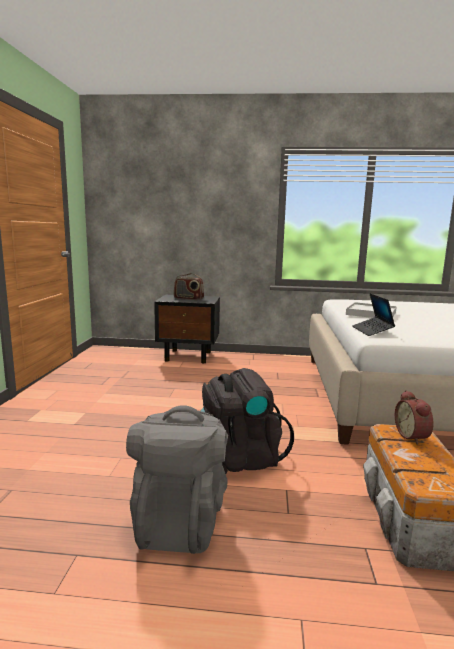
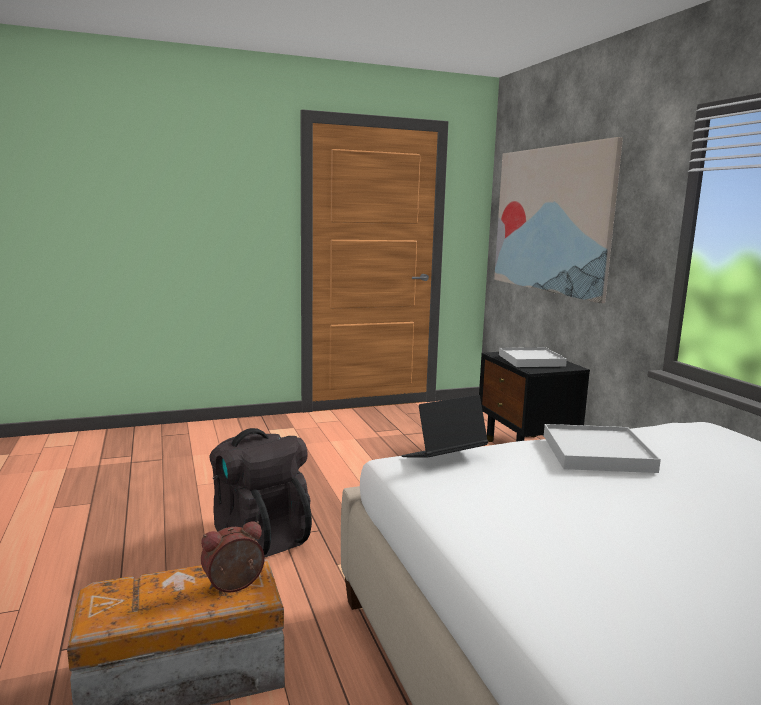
camera: 65 degrees right, 0 degrees up
(165, 206) = (551, 220): none -> picture
(180, 519) = (141, 529): grey backpack -> none
(188, 298) = (531, 360): radio -> white tray

